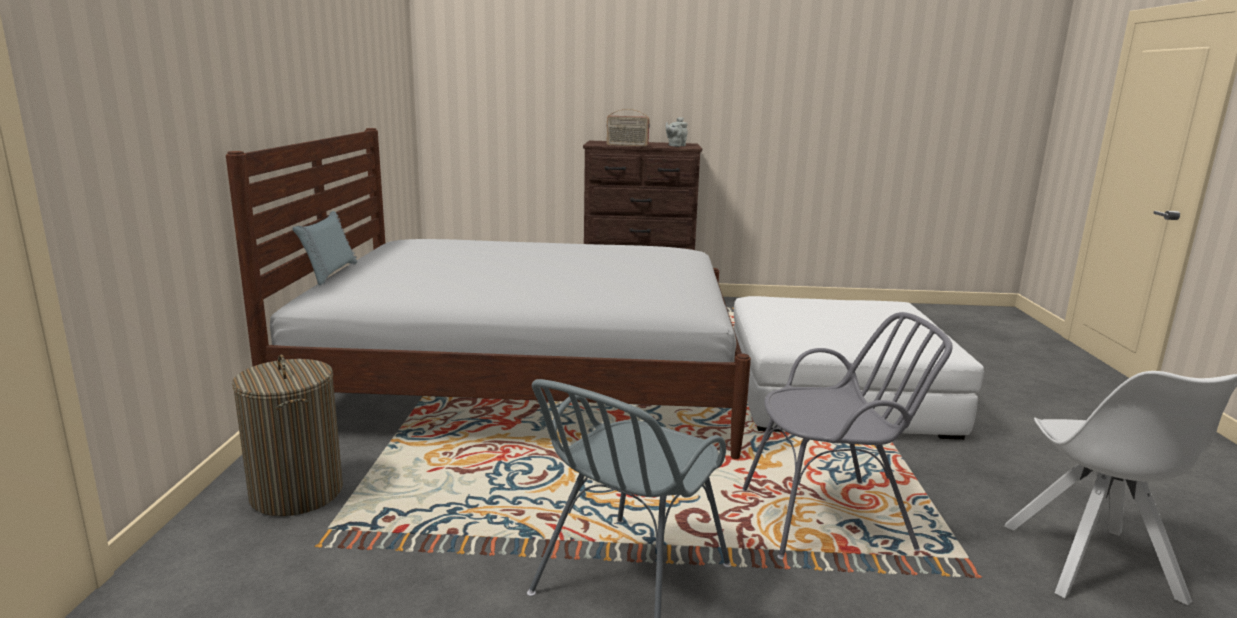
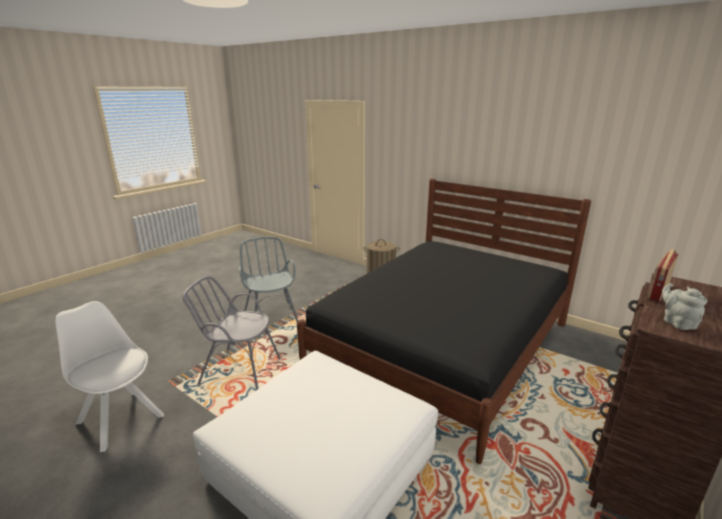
camera: 125 degrees right, 5 degrees up
(330, 273) = (469, 247): blue pillow -> none
(528, 382) = (444, 346): white bed -> black bed
(832, 518) = (238, 371): grey chair -> grey chair turned 75 degrees clockwise

